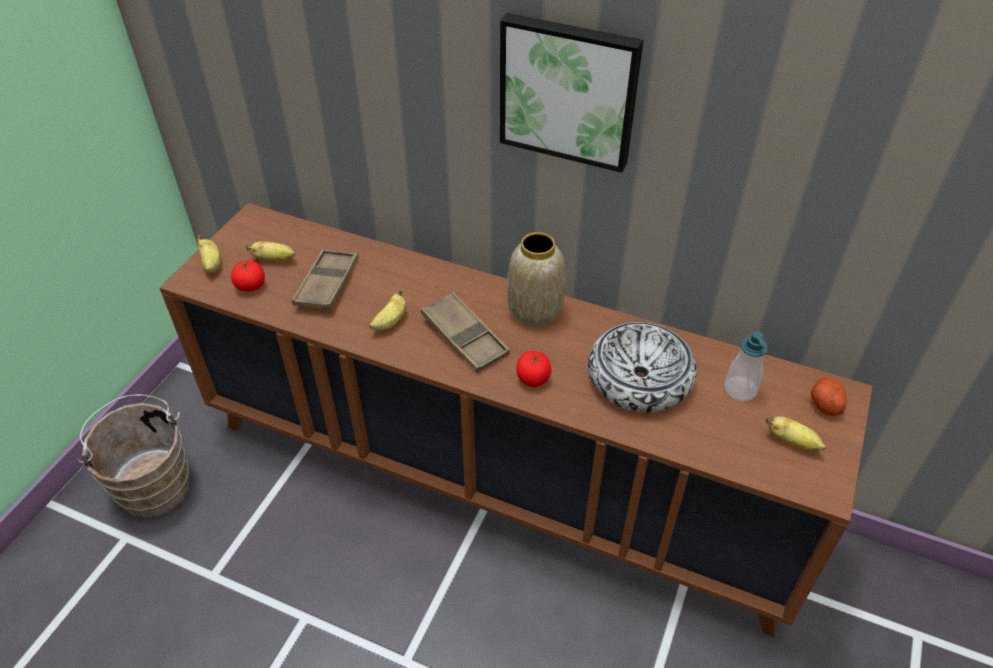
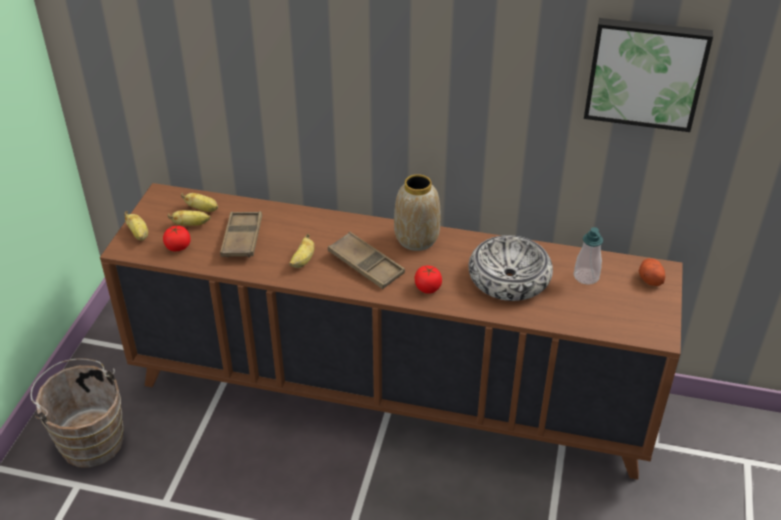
camera: 10 degrees left, 5 degrees down
(569, 91) = (433, 64): picture -> picture (646, 72)
(792, 442) = (631, 307): banana -> banana (203, 209)

